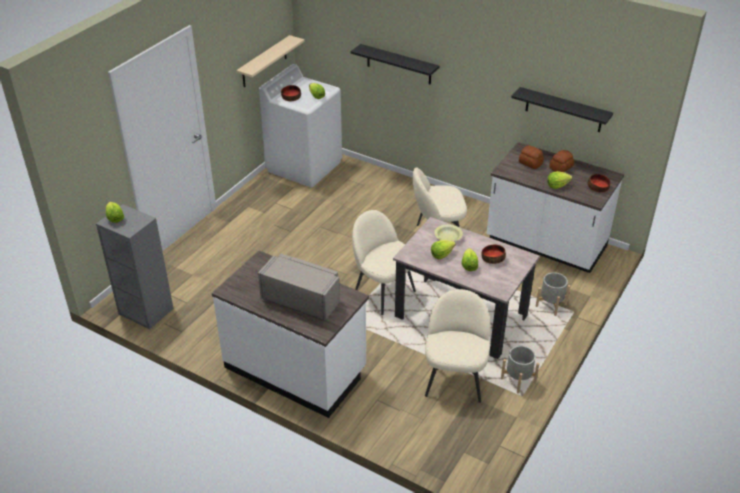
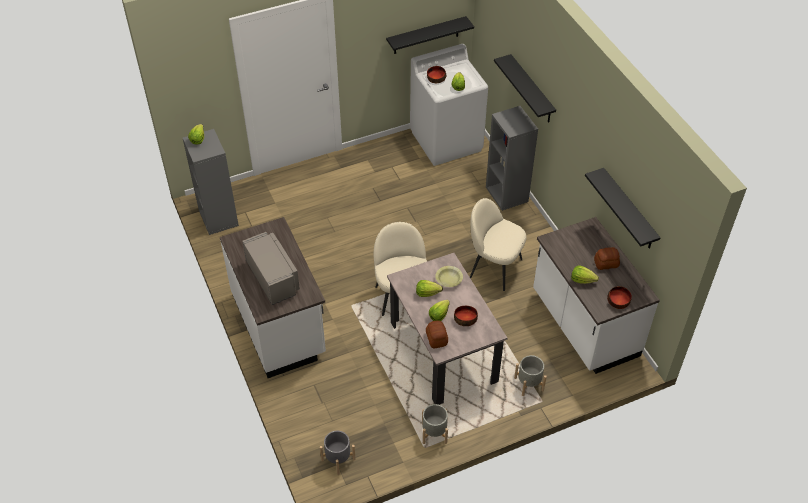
camera: 35 degrees right, 10 degrees up
(264, 62) = (426, 35): beige shelf -> black shelf
(393, 183) = (507, 194): none -> grey bookcase
(454, 380) = (385, 403): beige chair -> none
(461, 447) = (338, 460): none -> grey planter
(530, 163) = (582, 245): bread -> bread (436, 339)

